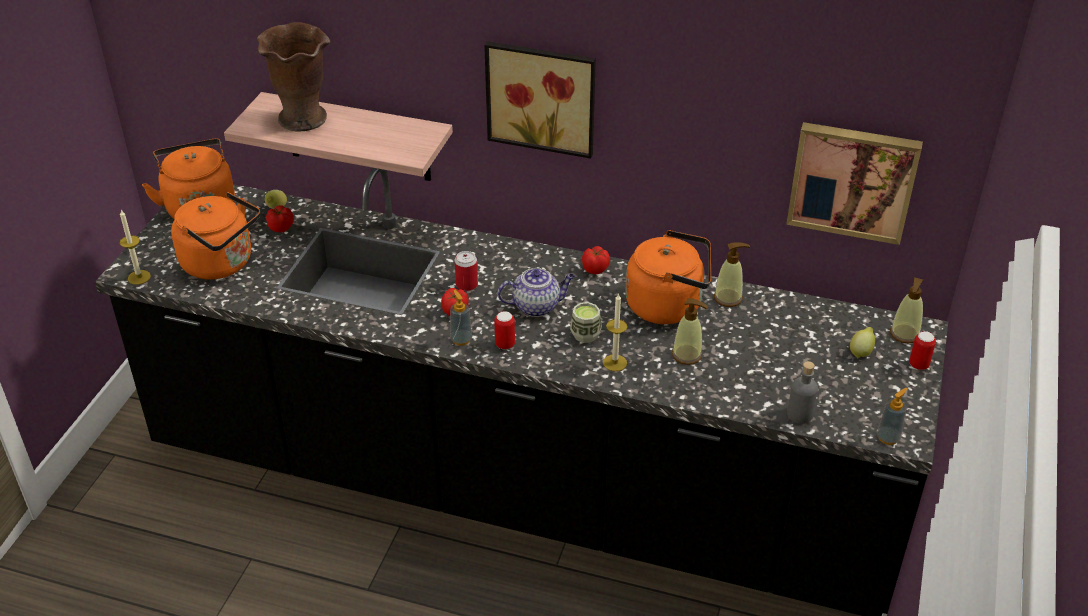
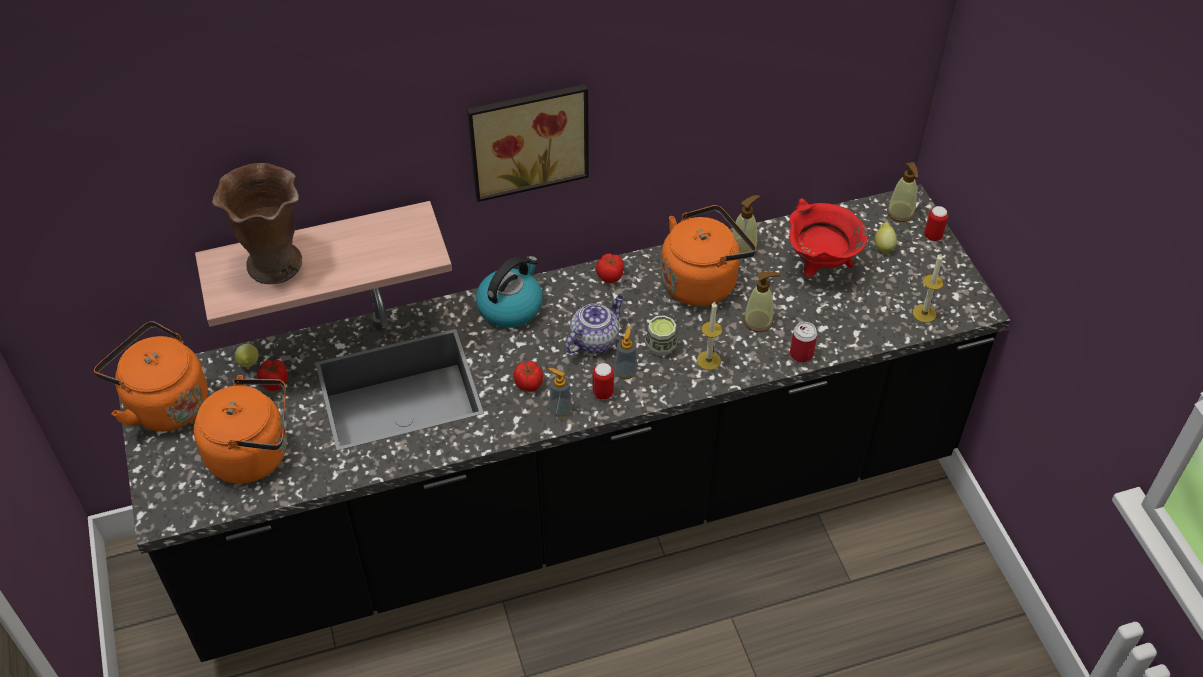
camera: 35 degrees left, 10 degrees up
(139, 277) = (181, 514): candle -> candle (924, 313)
(467, 285) = (513, 351): can -> can (801, 354)
(495, 255) = (510, 306): none -> kettle
(785, 340) = (820, 266): none -> red cooking pot
(799, 414) = (887, 329): grey bottle -> none
(853, 180) = (833, 100): picture -> none
(888, 438) = (964, 314): soap dispenser -> soap dispenser (626, 372)

